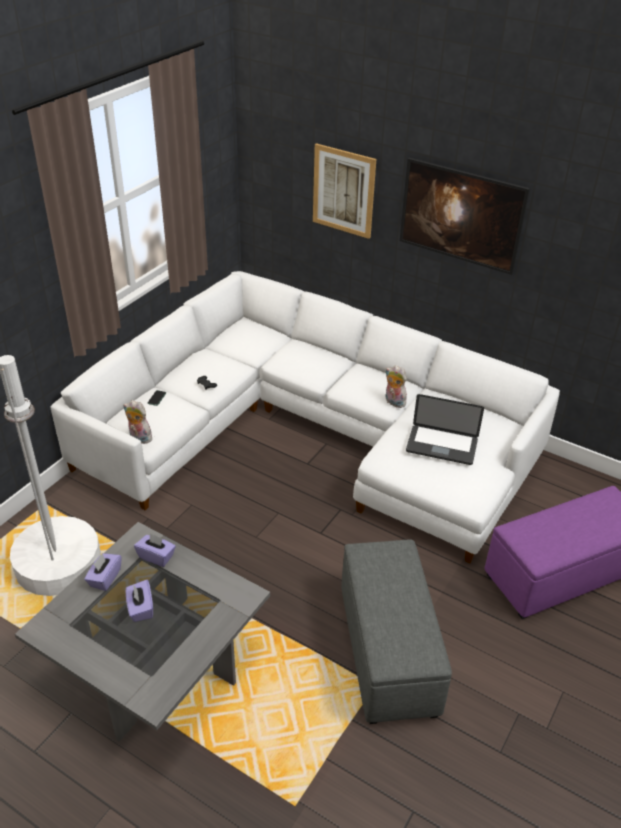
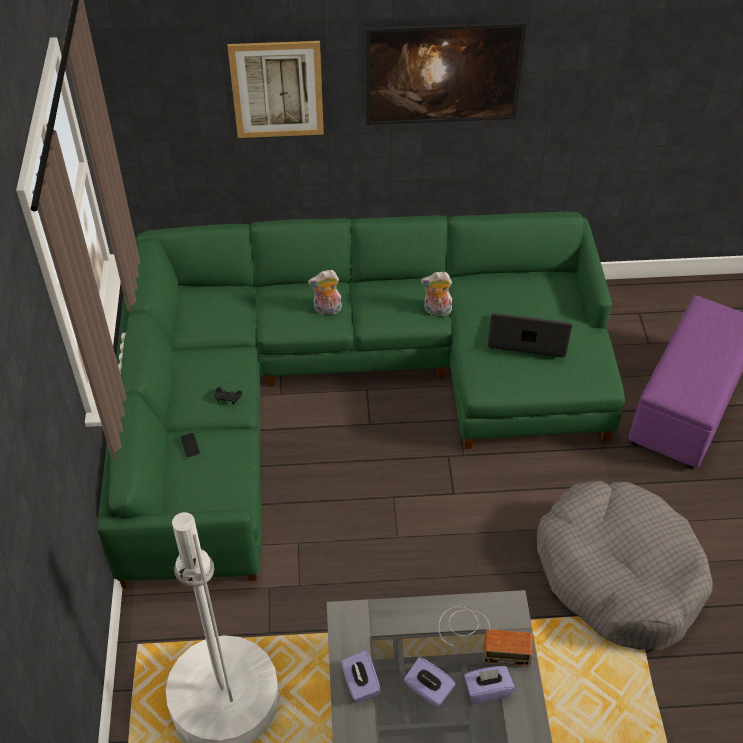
camera: 35 degrees left, 10 degrees up
(139, 438) = (221, 506): plush toy -> plush toy (327, 310)
(156, 556) = (385, 626): purple tissue box -> purple tissue box (487, 690)
(209, 600) = (481, 637): none -> radio
(311, 434) = (341, 387): white sofa -> green sofa
(388, 652) = (618, 574): grey ottoman -> grey dog bed
(441, 446) = (528, 337): laptop -> laptop turned 150 degrees counterclockwise

